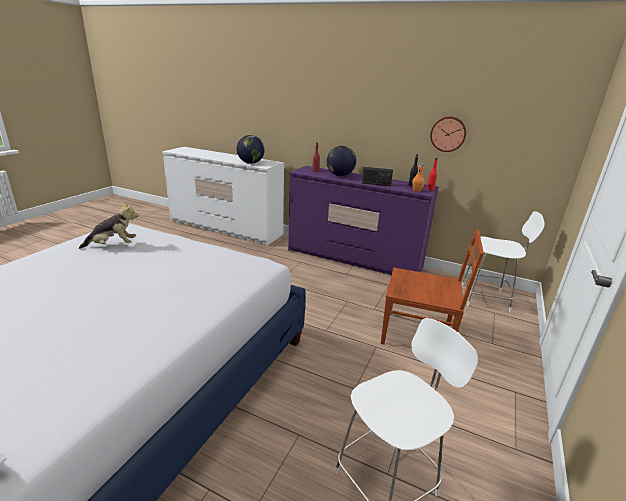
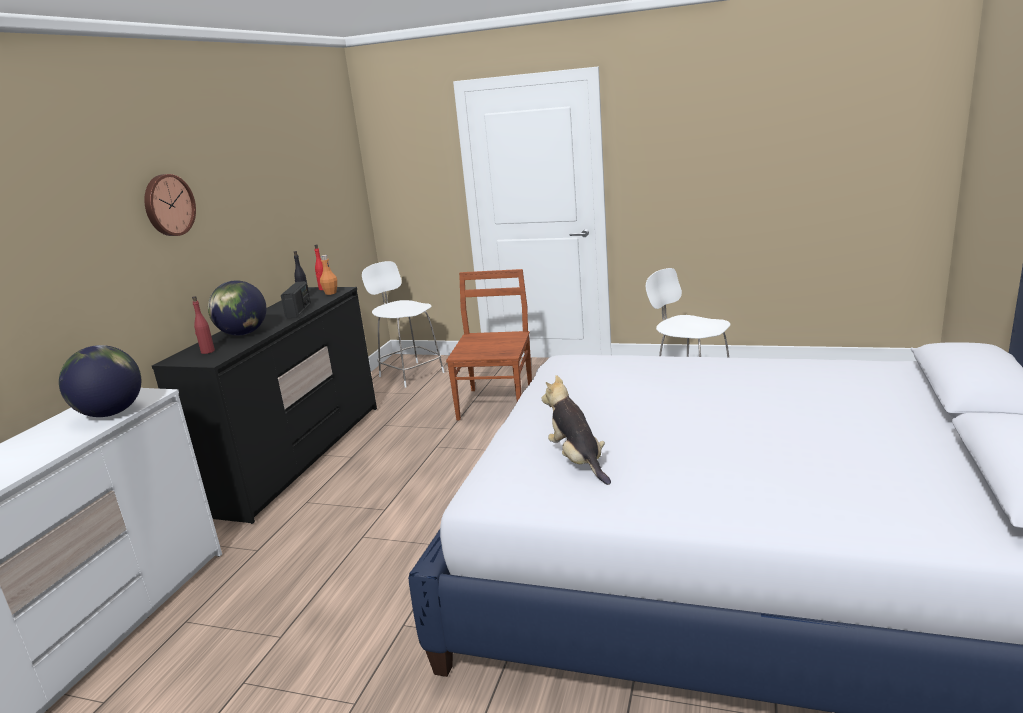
camera: 95 degrees left, 5 degrees down
(354, 259) = (298, 456): purple dresser -> black dresser
(448, 134) = (290, 215): wall clock -> wall clock (168, 205)
(486, 299) = (410, 374): white chair -> white chair turned 45 degrees counterclockwise

